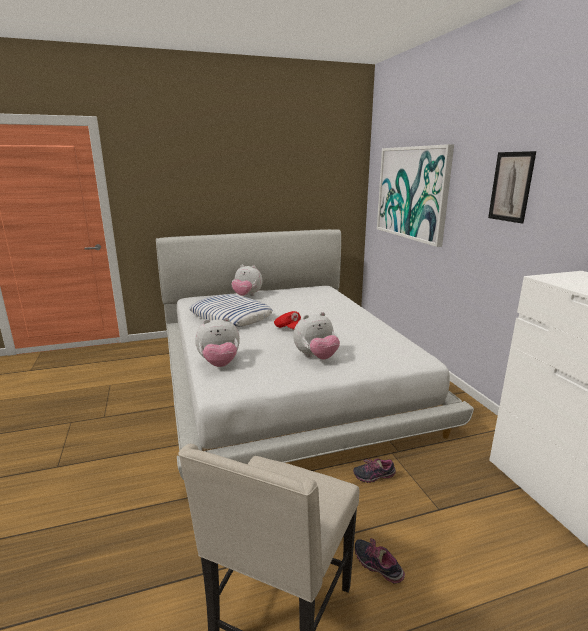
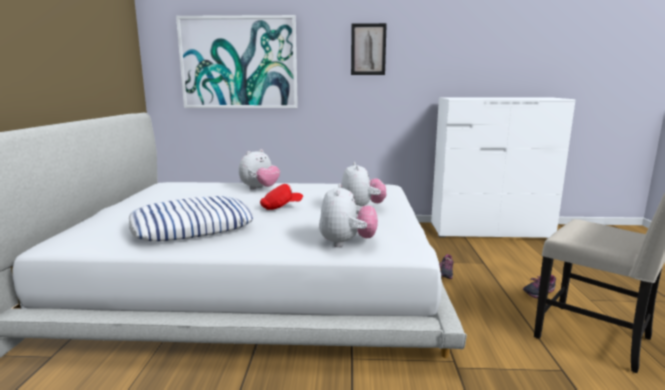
camera: 70 degrees left, 5 degrees down
(247, 296) = (121, 213): plush toy -> plush toy (260, 189)

